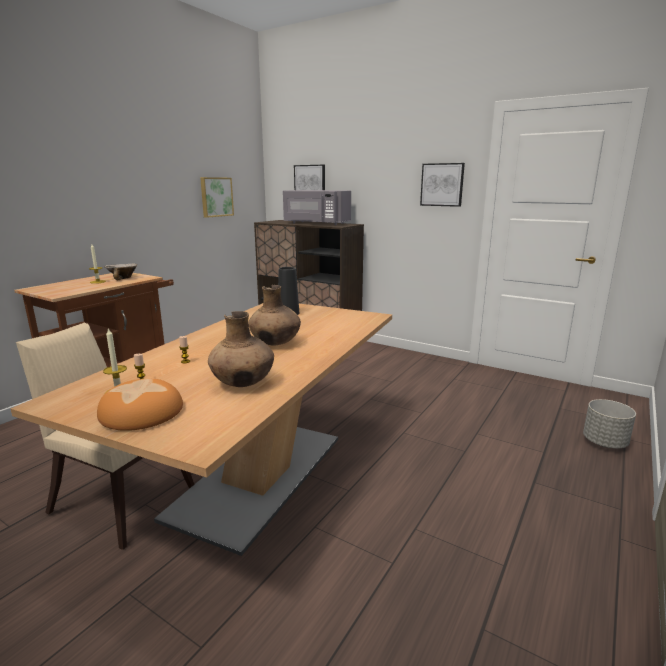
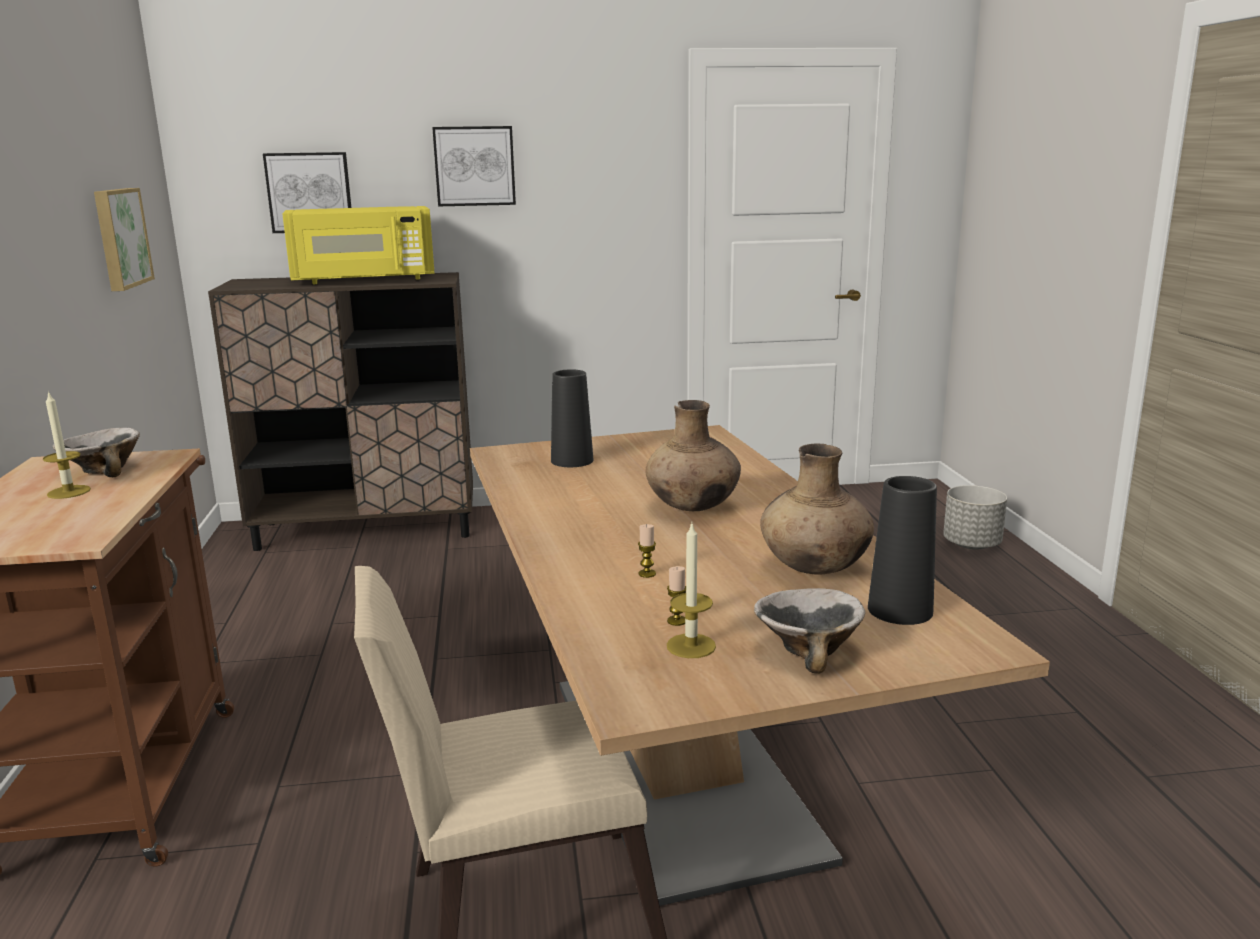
camera: 40 degrees left, 0 degrees up
(142, 412) = (807, 650): bread -> bowl
(220, 414) = (900, 610): none -> black vase
(316, 223) = (364, 280): grey microwave -> yellow microwave
(442, 184) = (611, 189): picture -> picture (474, 166)

